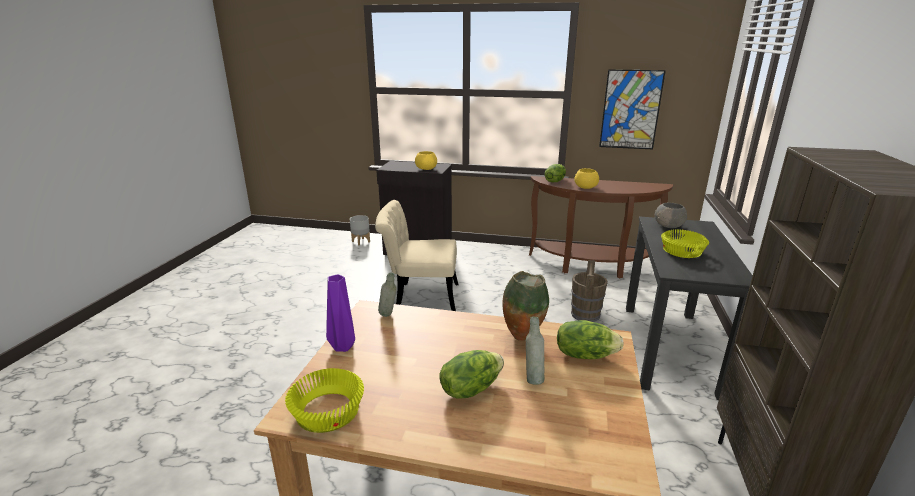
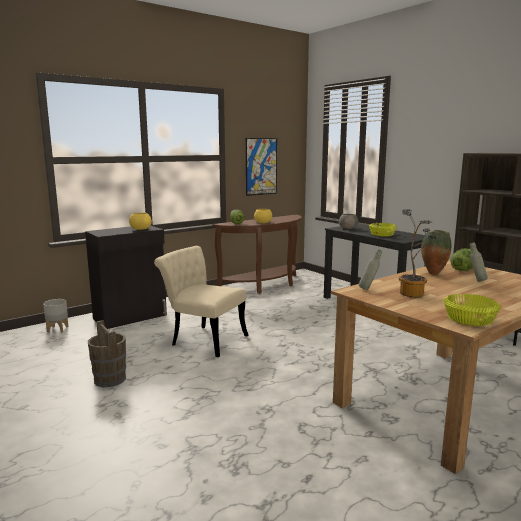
camera: 50 degrees left, 10 degrees down
(342, 347) = (395, 304): purple vase -> none
(405, 347) = (414, 293): none -> potted plant
(419, 297) = (203, 339): beige chair -> beige chair turned 75 degrees clockwise
(470, 388) = (474, 291): lettuce -> none
(585, 314) = (313, 307): brown bucket -> brown bucket (110, 379)

